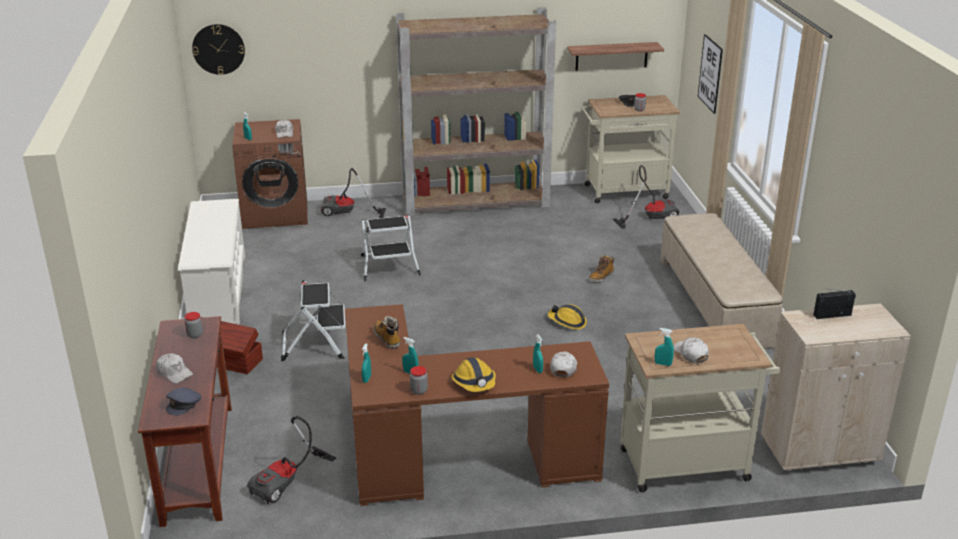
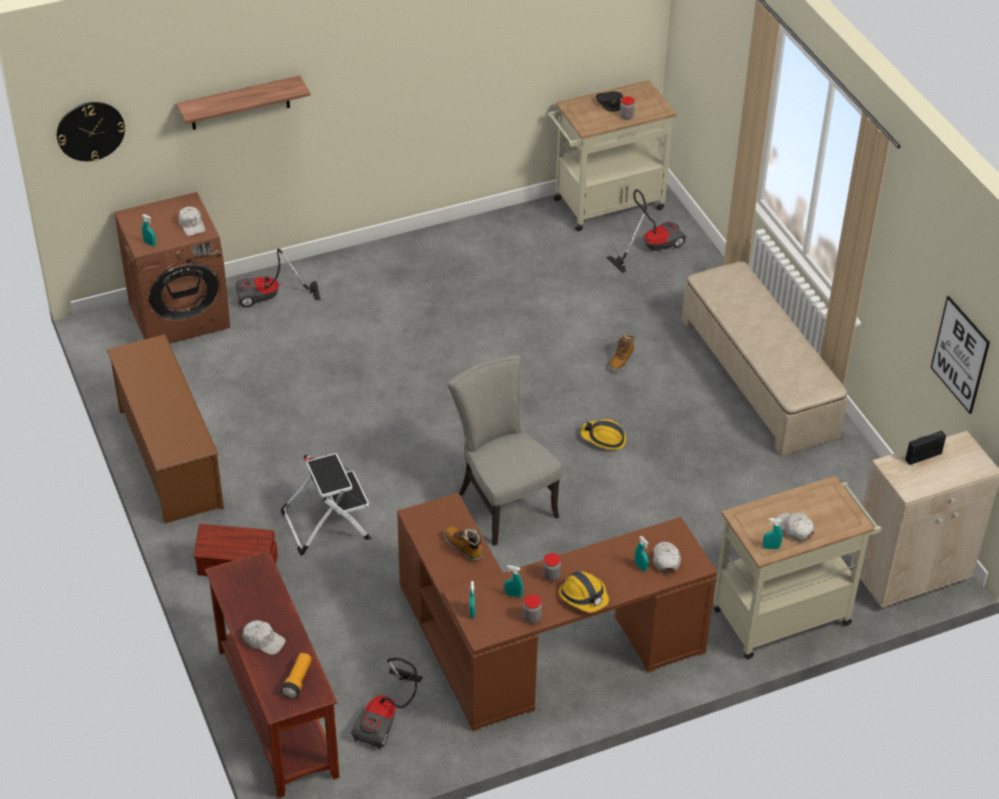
camera: 15 degrees left, 15 degrees up
(184, 404) = (297, 680): grey cap -> flashlight
(195, 335) = (256, 583): jar -> jar (551, 576)
(218, 290) = (169, 457): white shoe rack -> brown shoe rack
(388, 266) = (362, 383): step ladder -> none
(464, 350) = (502, 502): none -> grey chair
(475, 201) = (426, 250): brown bookcase -> none
(611, 56) = (583, 47): shelf -> shelf (240, 103)
(710, 73) = (718, 78): picture -> picture (960, 354)

